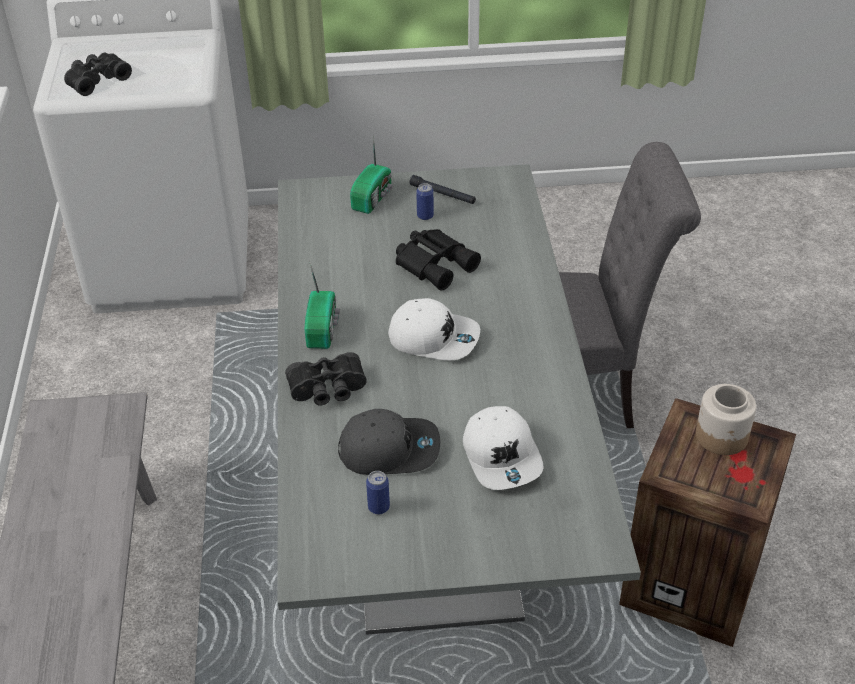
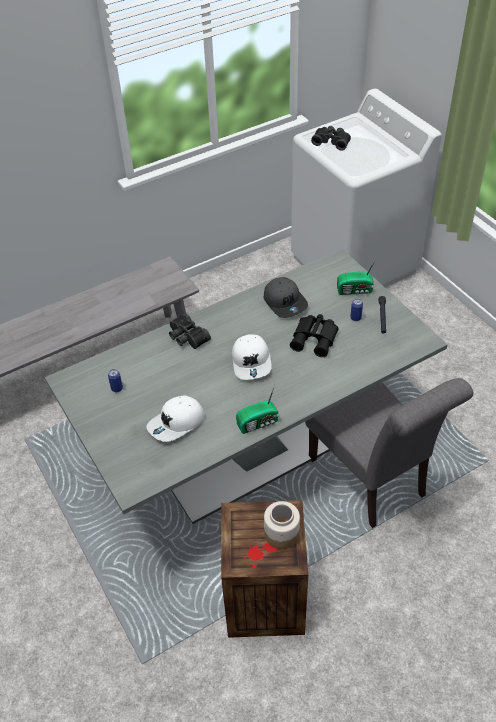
camera: 65 degrees right, 5 degrees up
(323, 328) = (231, 316): radio -> radio (259, 423)
(389, 449) = (158, 377): grey cap -> grey cap (285, 302)

